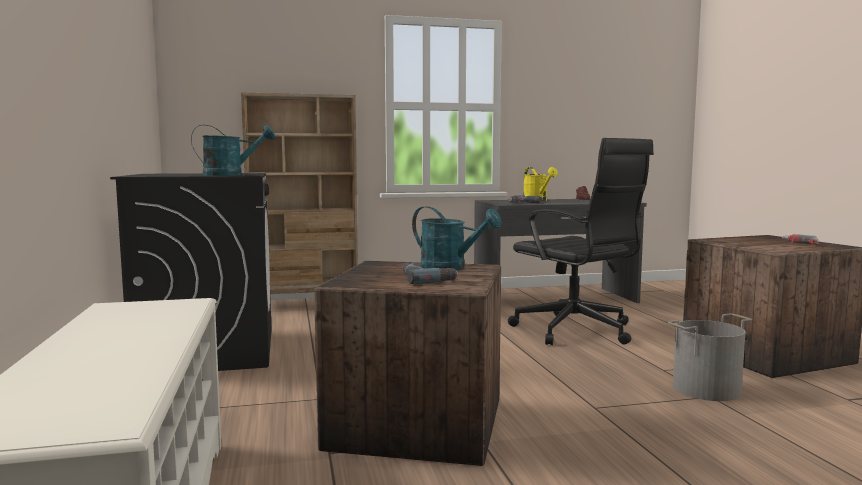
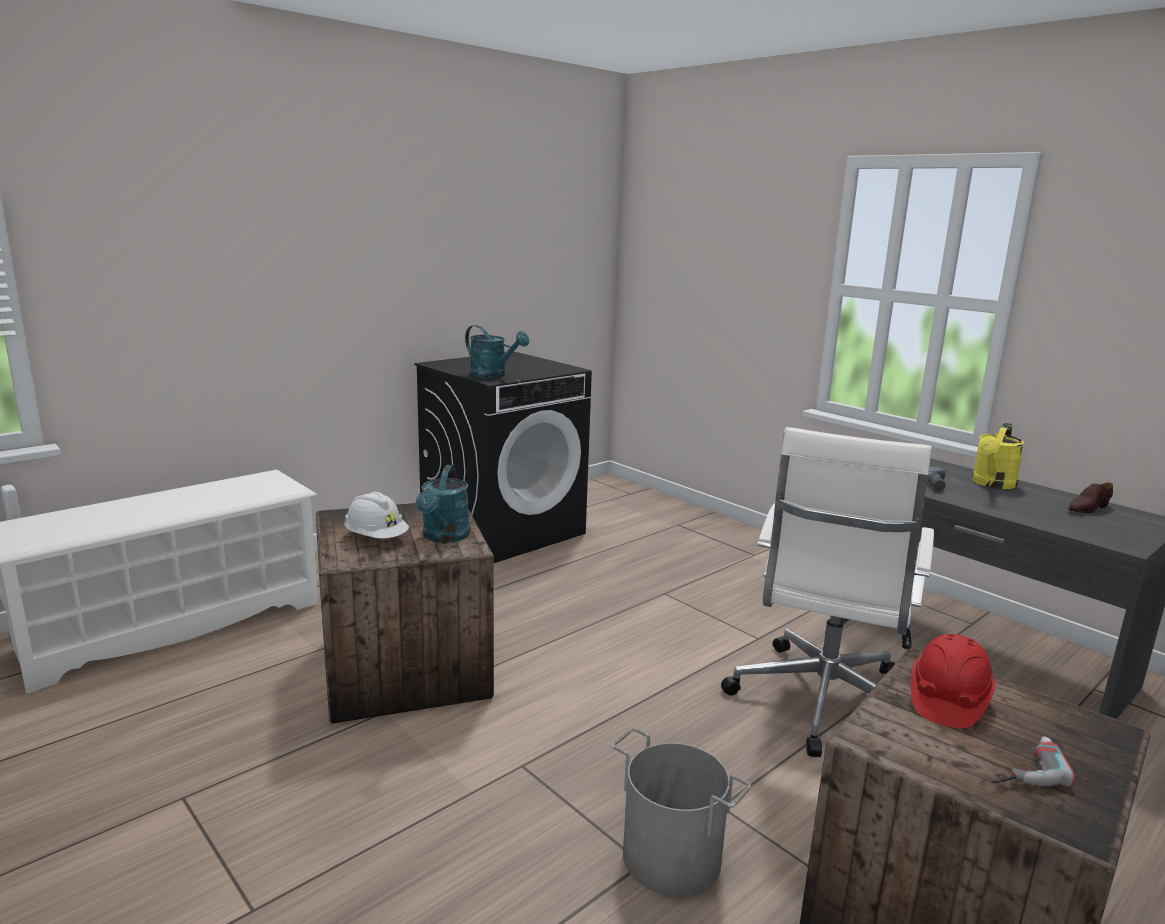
camera: 60 degrees right, 10 degrees up
(305, 304) = (692, 519): beige bookcase -> none
(426, 279) = (376, 538): power drill -> white hard hat
(576, 331) = (822, 703): black office chair -> white office chair
(743, 242) = (947, 700): none -> red hard hat

